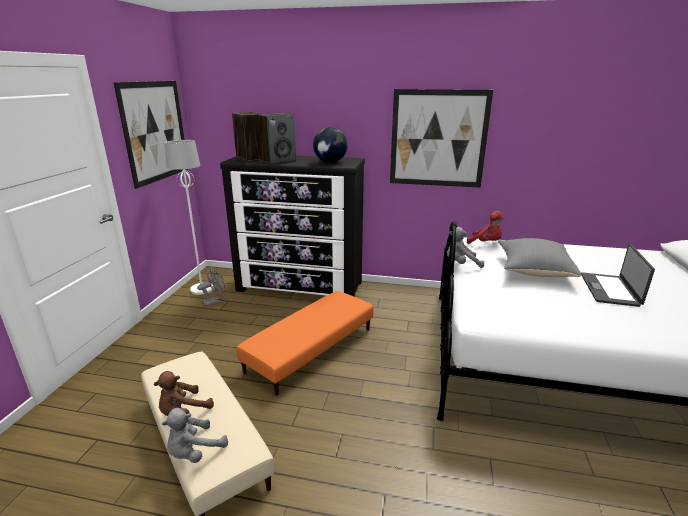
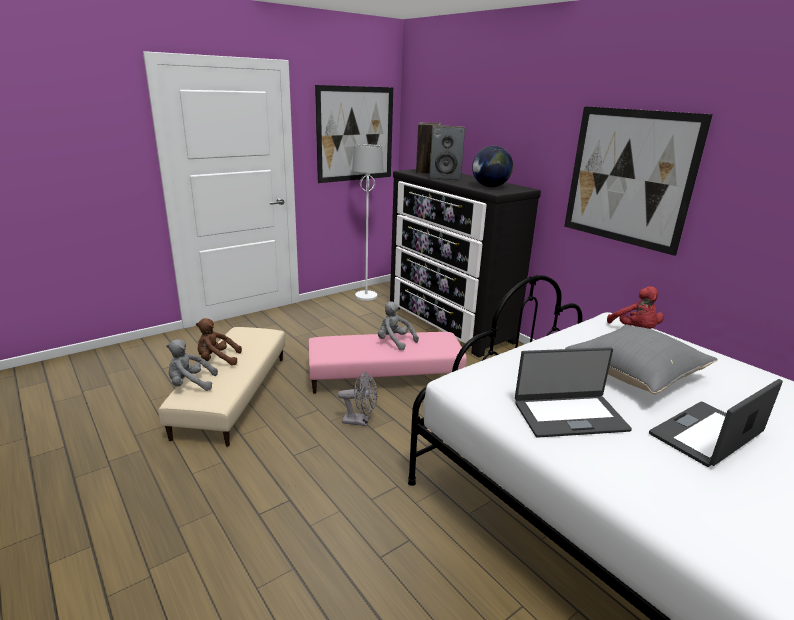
camera: 40 degrees right, 0 degrees up
(215, 301) = (363, 309): grey fan -> grey fan (360, 421)
(310, 349) = (385, 375): orange ottoman -> pink ottoman
(461, 264) = (552, 336): grey plush toy -> grey plush toy (394, 341)
(556, 310) = (569, 415): none -> laptop

